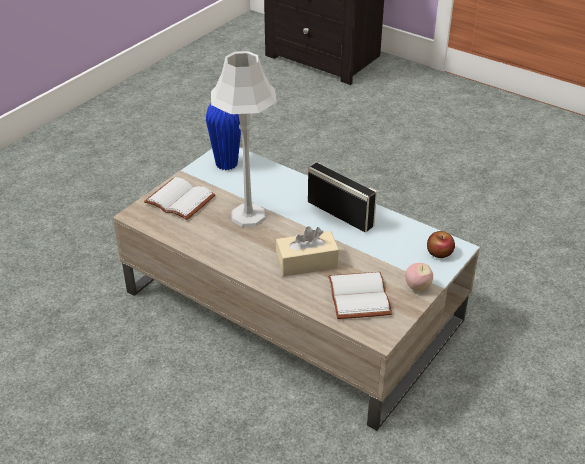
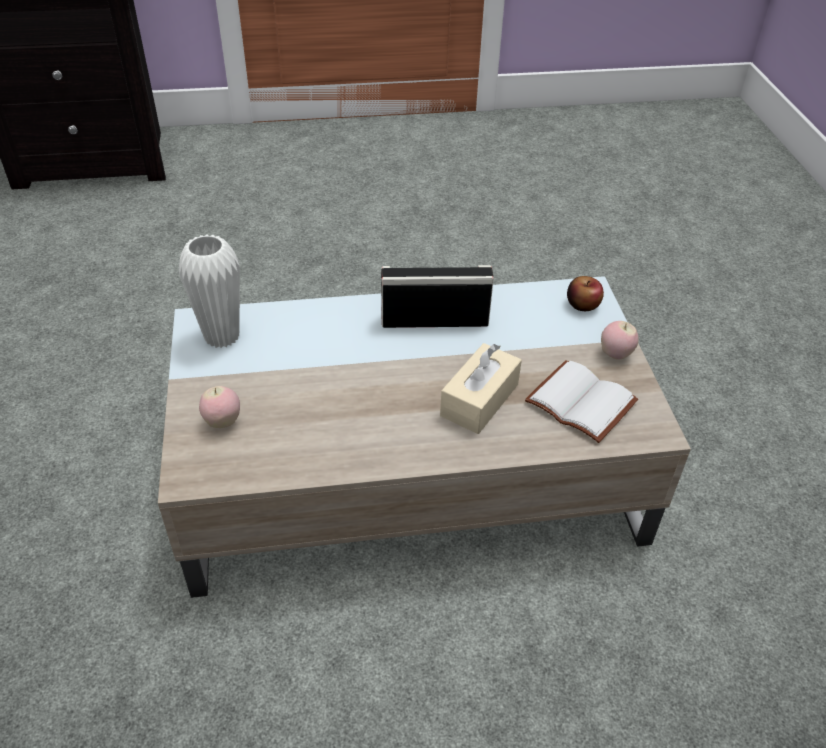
camera: 45 degrees left, 5 degrees up
(178, 201) = (223, 422): white book -> apple
(226, 164) = (222, 336): blue vase -> white vase
(248, 216) = (339, 386): grey table lamp -> none

